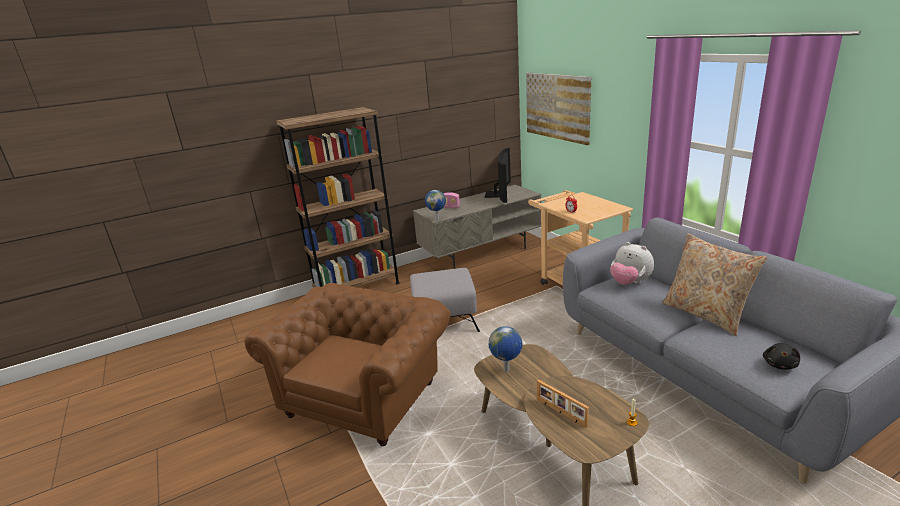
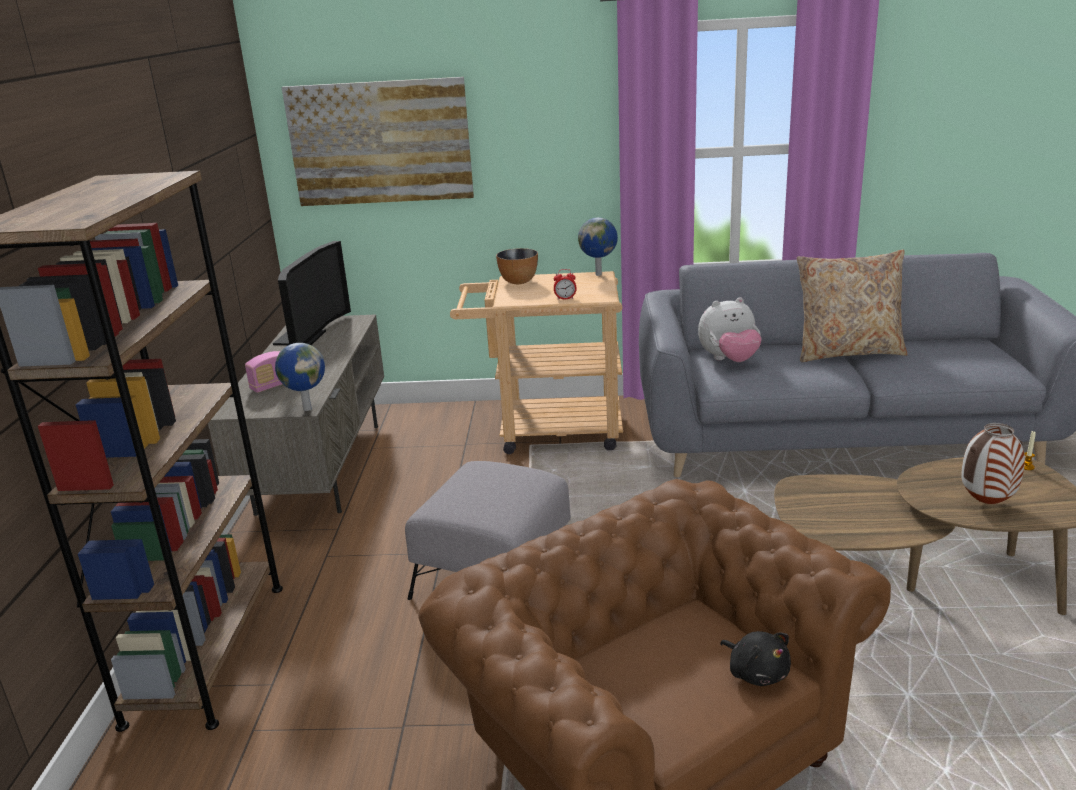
camera: 60 degrees left, 0 degrees up
(498, 194) = (307, 338): television -> television turned 60 degrees clockwise
(507, 370) = (836, 518): globe -> globe (599, 274)
(561, 413) = (986, 503): picture frame -> vase
(579, 197) = (518, 282): none -> bowl
(779, 364) = (978, 357): black plush toy -> black plush toy (756, 672)

